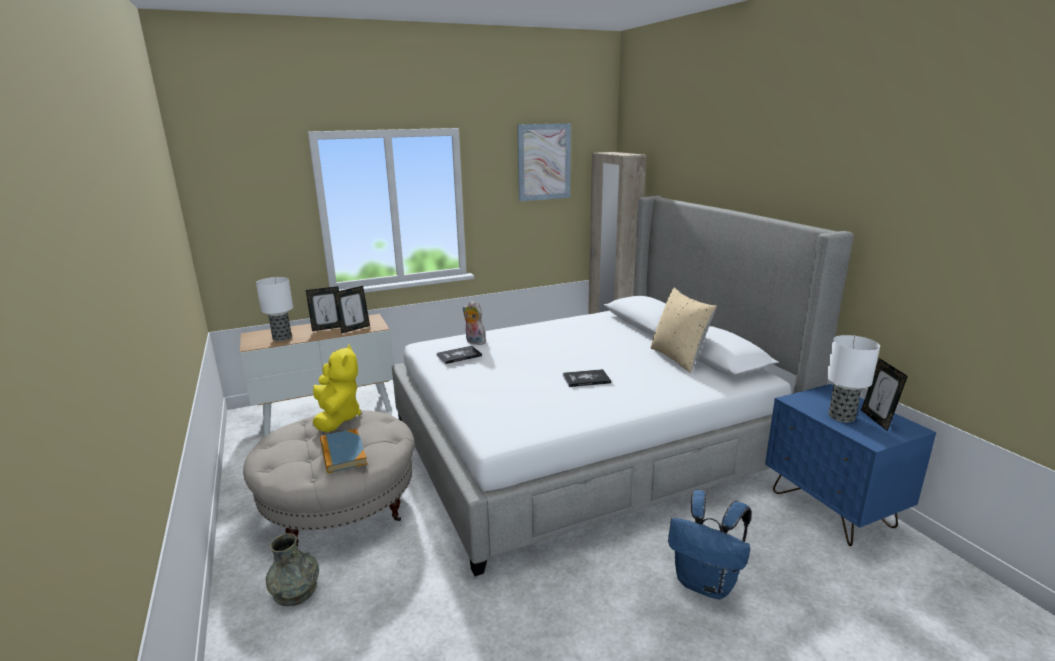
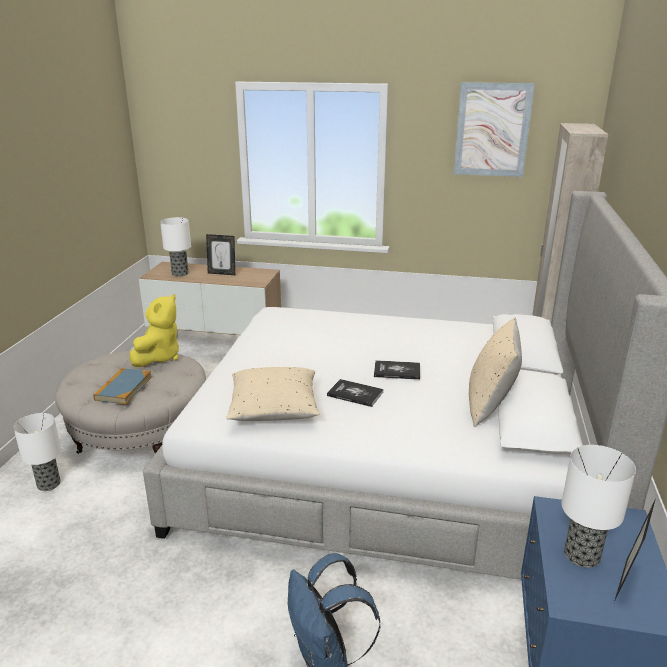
camera: 35 degrees right, 5 degrees up
(295, 590) = (48, 484): grey vase -> table lamp
(354, 329) = (239, 279): picture frame -> none
(459, 356) = (280, 331): book -> book (397, 371)
(474, 342) = (315, 321): plush toy -> none
(546, 409) = (274, 409): none -> beige pillow

